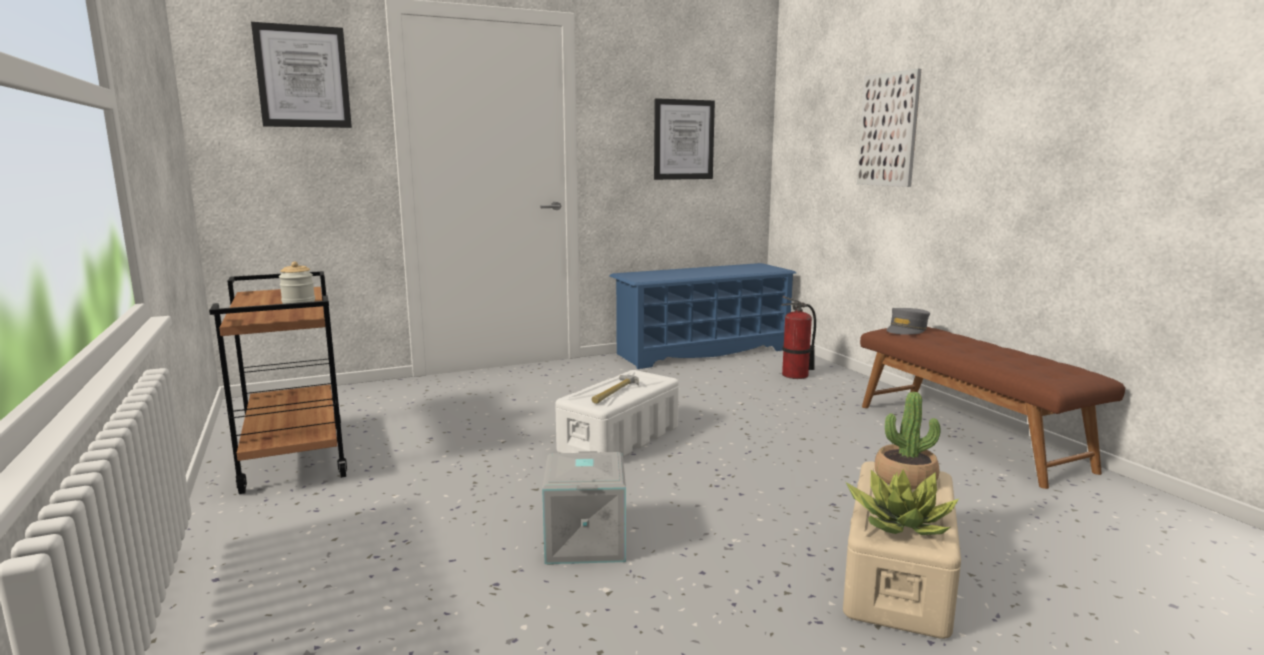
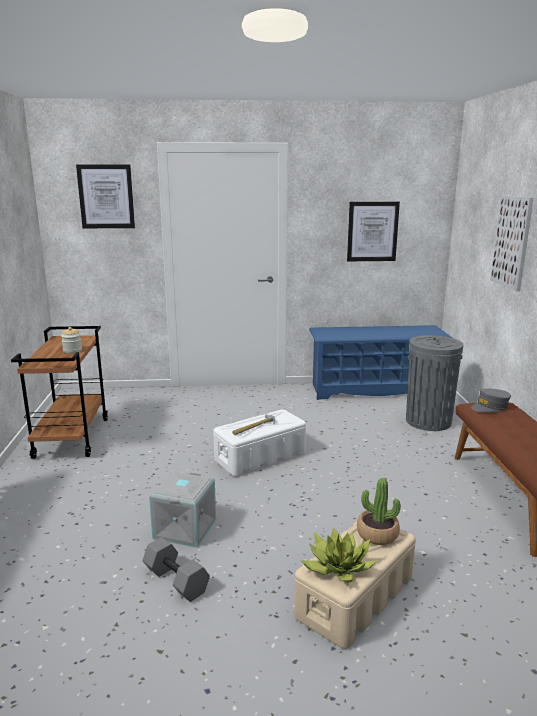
camera: 20 degrees right, 5 degrees up
(630, 612) = (175, 581): none -> grey dumbbell
(795, 375) = (428, 421): fire extinguisher -> grey trash can

